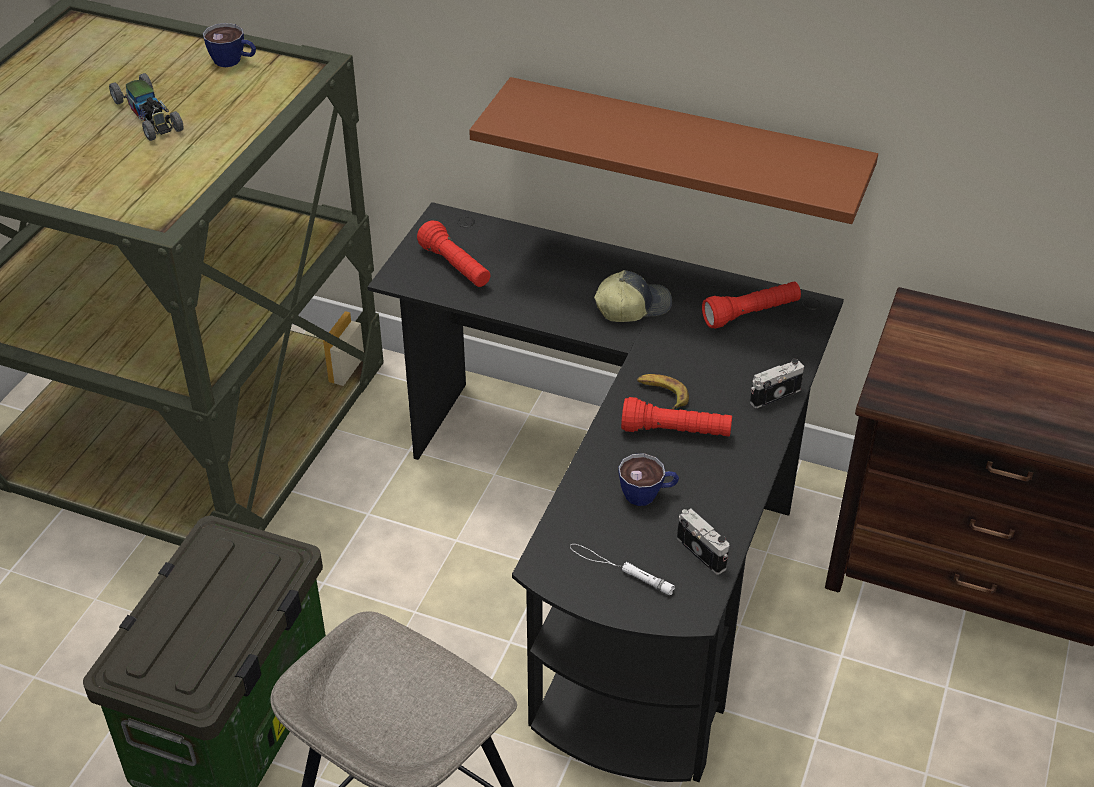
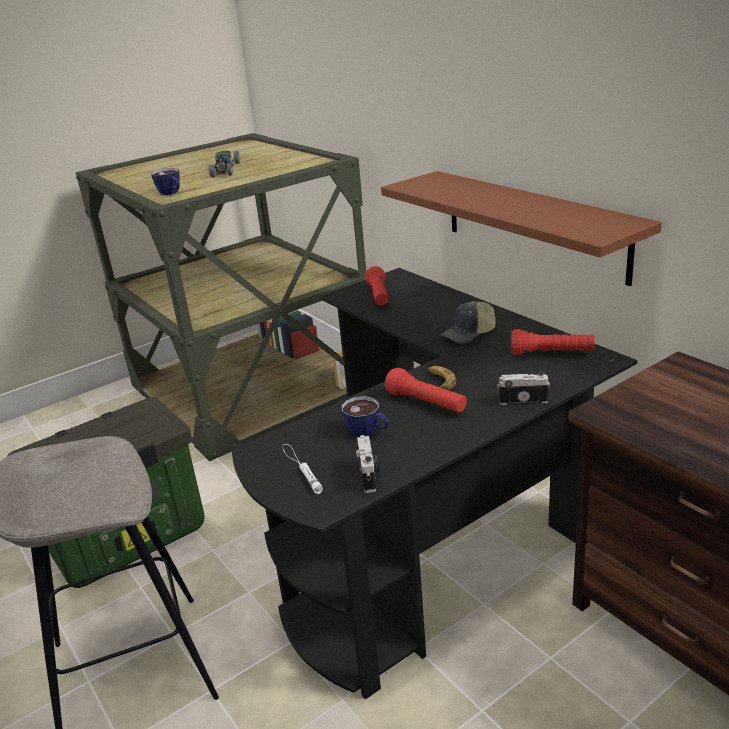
camera: 35 degrees right, 15 degrees down
(233, 61) = (295, 157): cup -> cup (171, 193)
(632, 306) = (469, 334): cap -> cap turned 135 degrees clockwise

